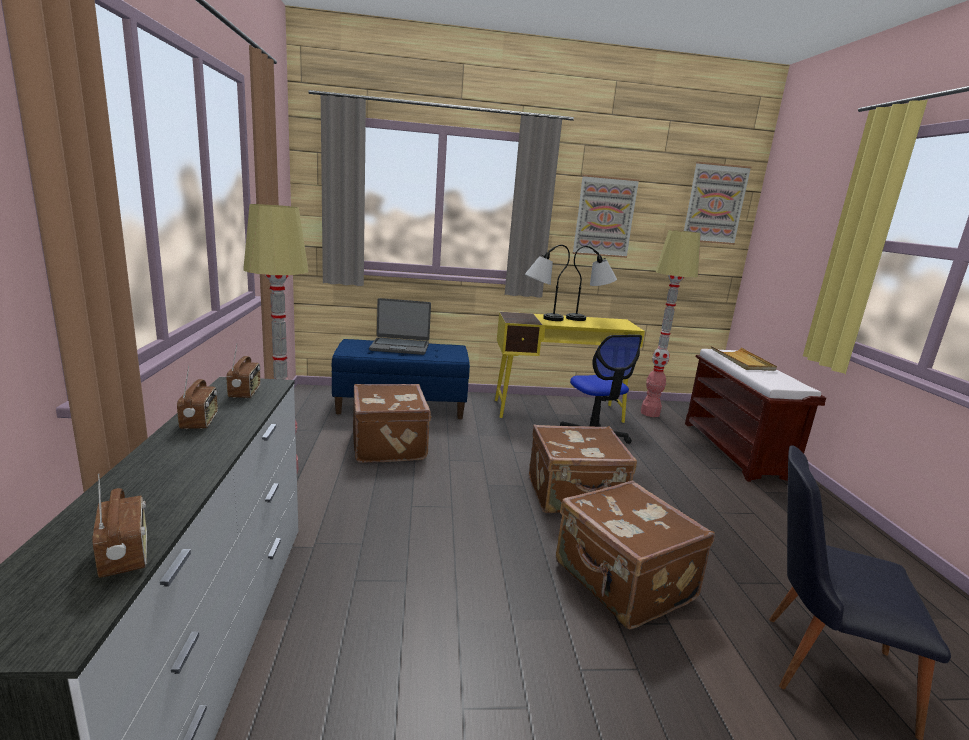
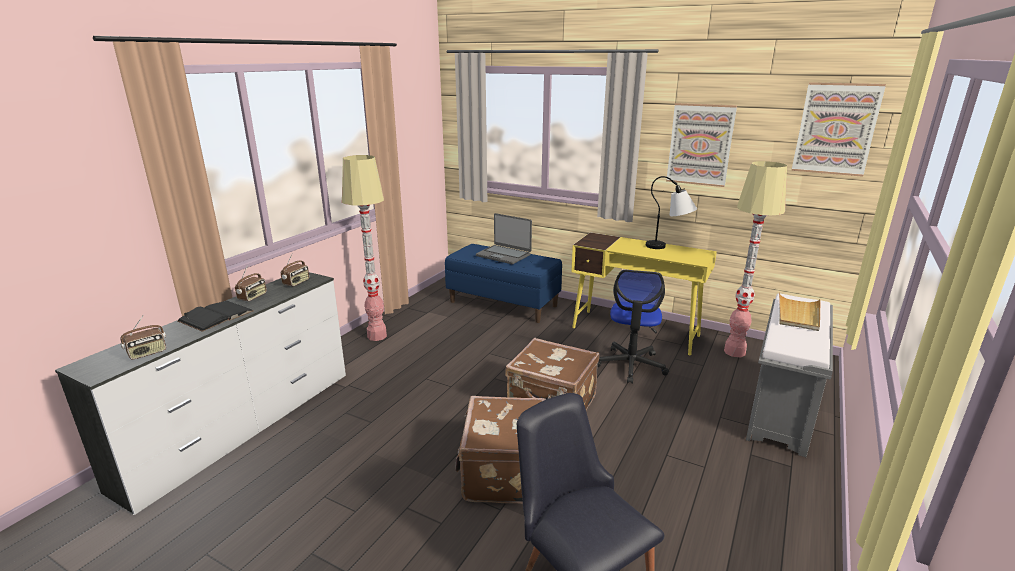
camera: 35 degrees right, 5 degrees up
(126, 555) = (147, 353): radio -> radio turned 45 degrees clockwise
(176, 461) = (216, 316): none -> black book
(390, 445) = (461, 332): brown suitcase -> none
(541, 319) = (616, 243): table lamp -> none
(735, 451) = (781, 409): brown bench -> grey bench

